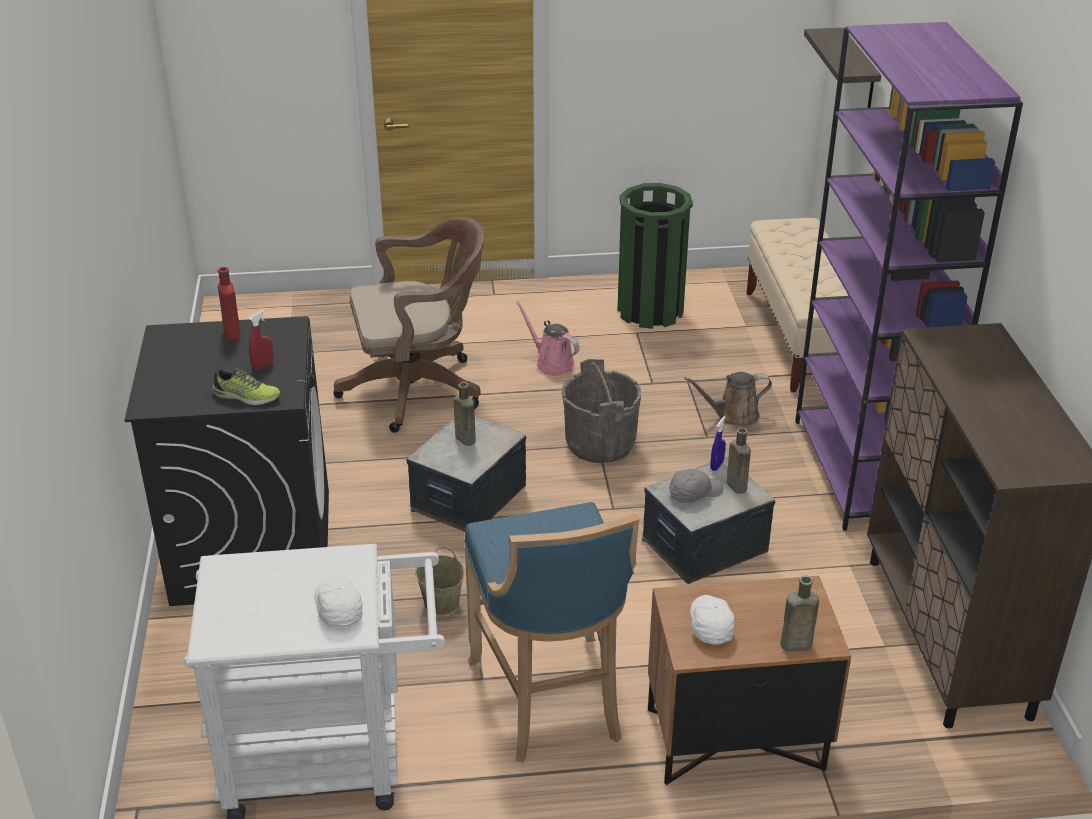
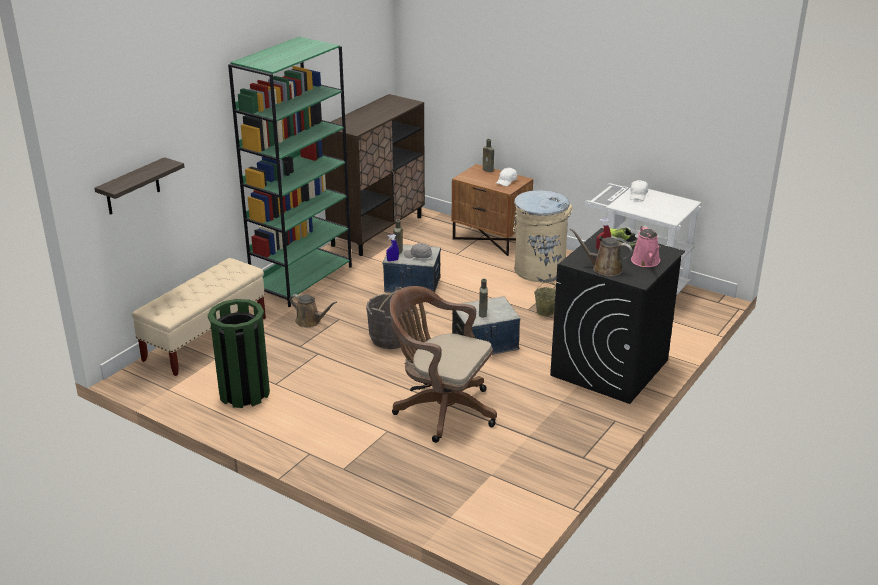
camera: 140 degrees left, 5 degrees down
(232, 333) = (604, 268): red bottle -> brown watering can
(551, 702) = (539, 270): blue stool -> beige trash can
(552, 363) = (349, 388): pink watering can -> pink watering can (646, 262)
(863, 470) = (302, 279): purple bookcase -> green bookcase

